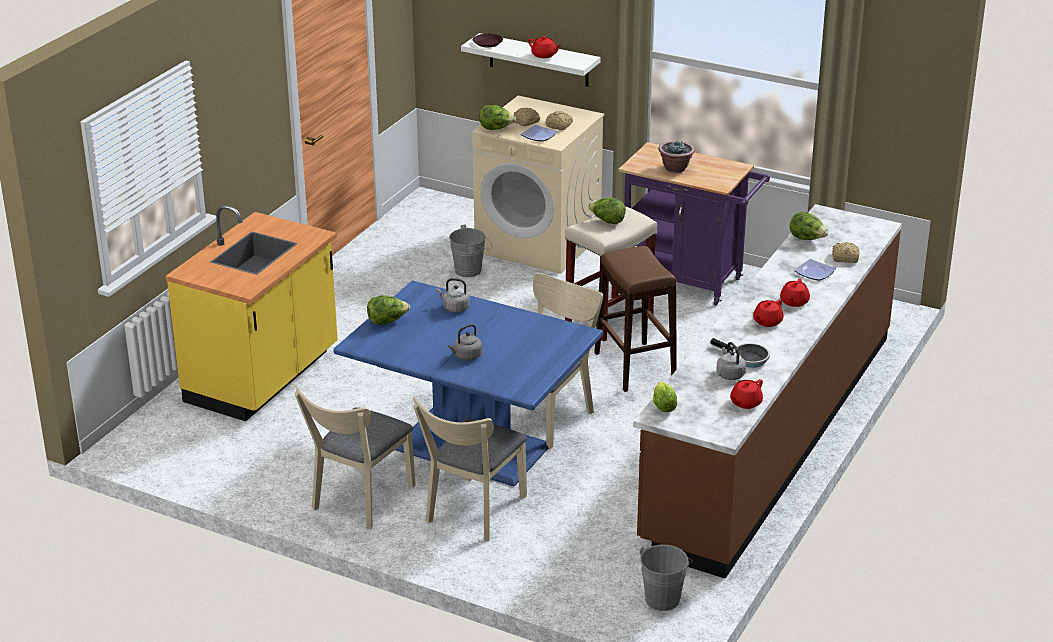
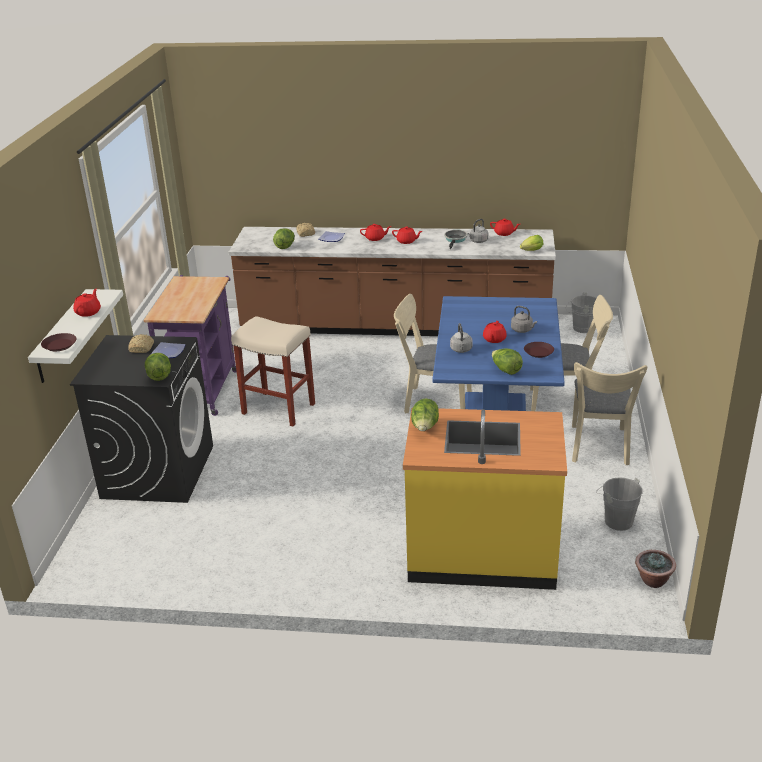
camera: 110 degrees left, 0 degrees up
(359, 501) = (599, 448): beige chair -> beige chair turned 90 degrees clockwise
(406, 351) = (539, 352): none -> brown plate
(460, 333) = (494, 339): none -> red teapot
(471, 270) = (225, 495): grey bucket -> grey bucket (616, 520)
(526, 121) = (137, 365): bread -> none
(539, 243) = (158, 471): beige washing machine -> black washing machine
(607, 221) = (269, 330): lettuce -> lettuce (425, 428)
(635, 367) = (343, 384): brown stool -> none
(675, 168) = (193, 300): potted plant -> potted plant (652, 580)

